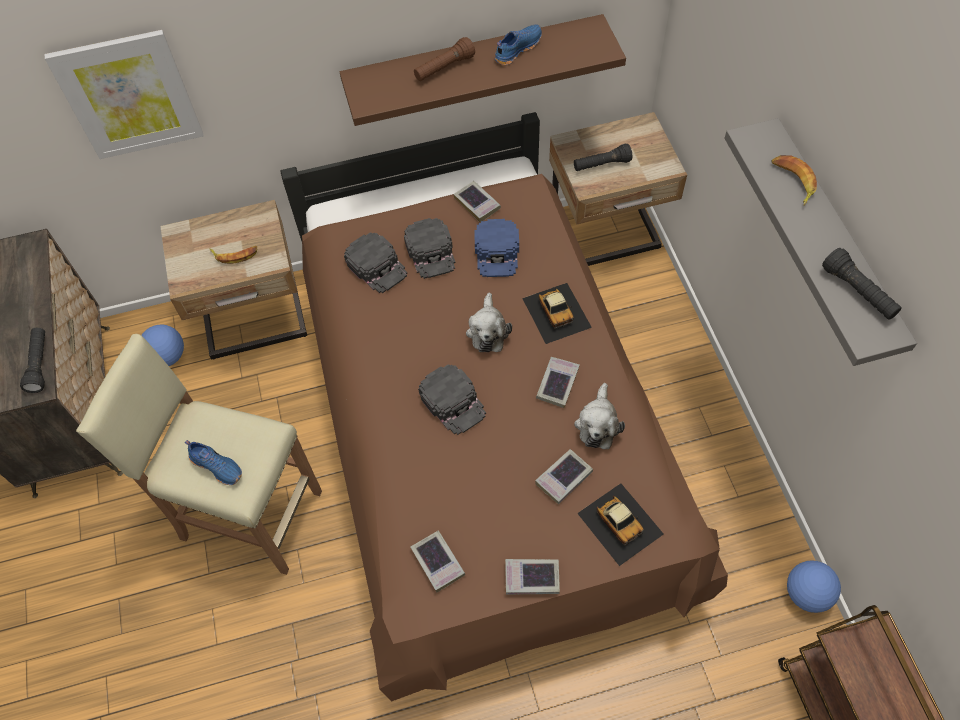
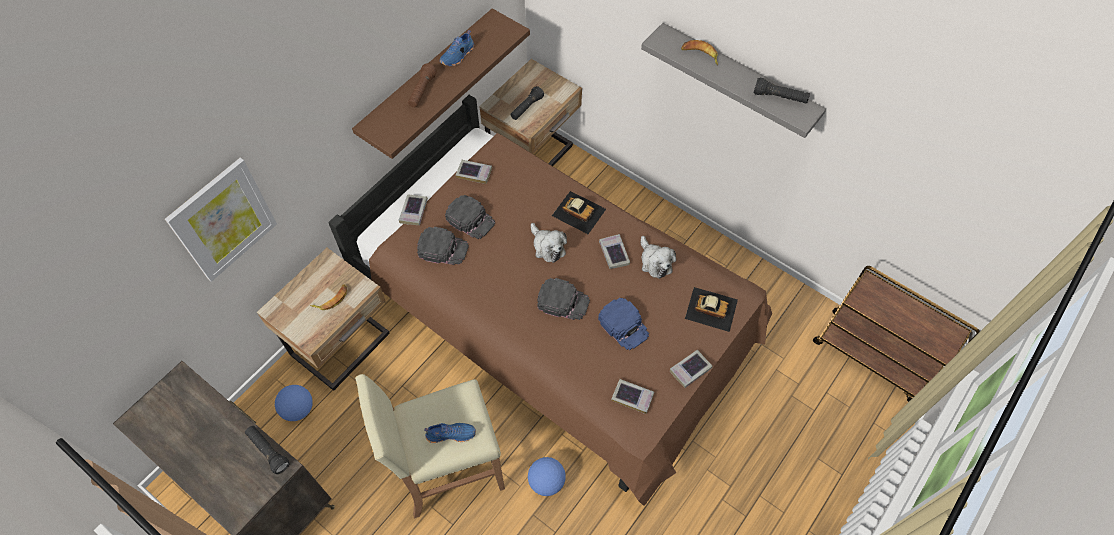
camera: 40 degrees left, 0 degrees up
(497, 252) = (512, 196): blue cap -> blue cap (624, 325)
(517, 49) = (458, 56): blue shoe -> blue shoe turned 150 degrees counterclockwise
(564, 478) = (662, 304): book -> book (413, 211)
(807, 593) = (799, 296): football -> football (546, 481)

